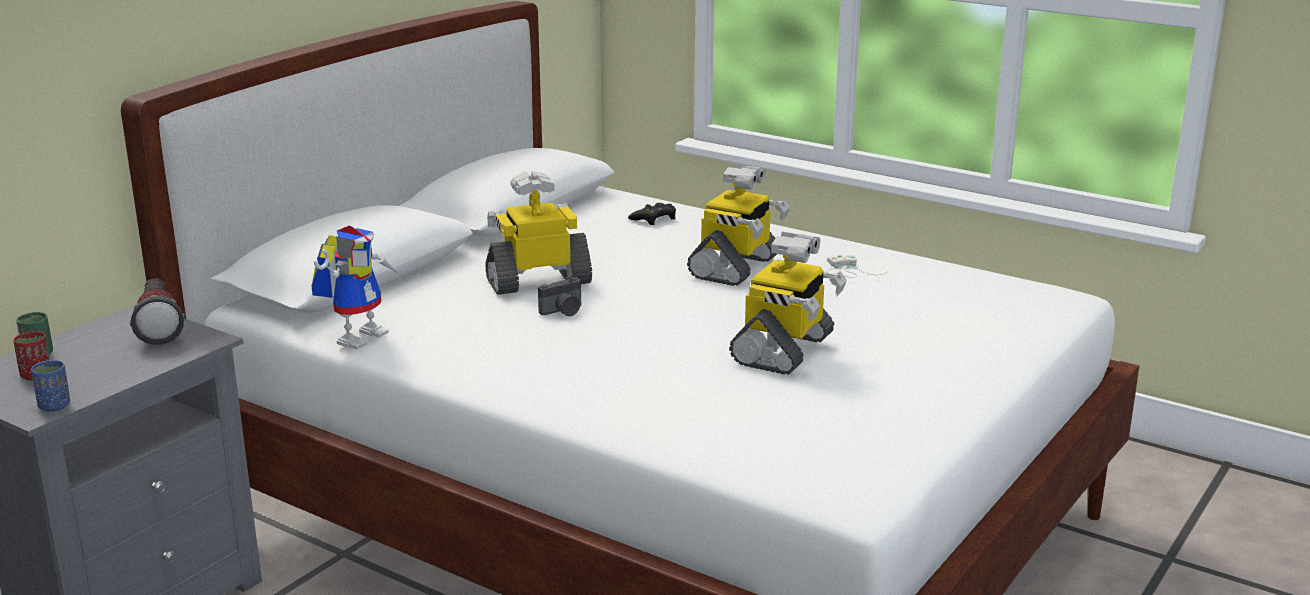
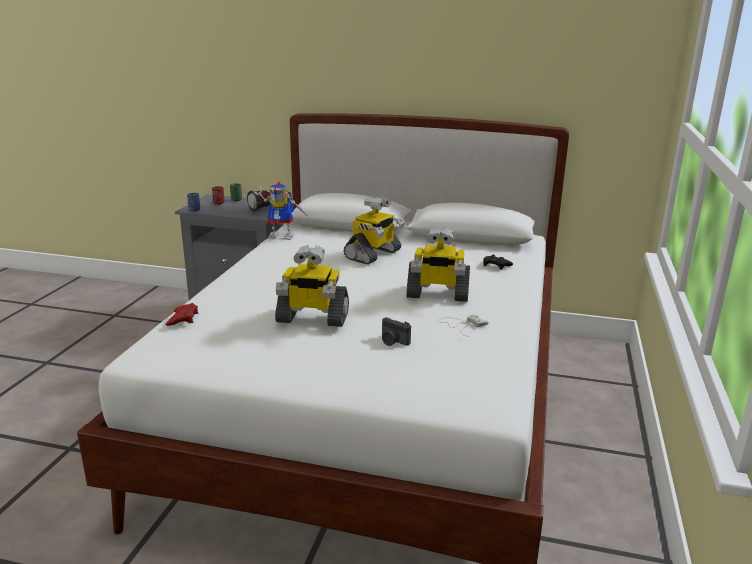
camera: 70 degrees right, 0 degrees up
(538, 281) = (373, 255): toy robot -> toy robot turned 75 degrees clockwise
(563, 311) = (336, 264): camera -> camera (393, 341)
(724, 448) = (183, 318): none -> red game controller

